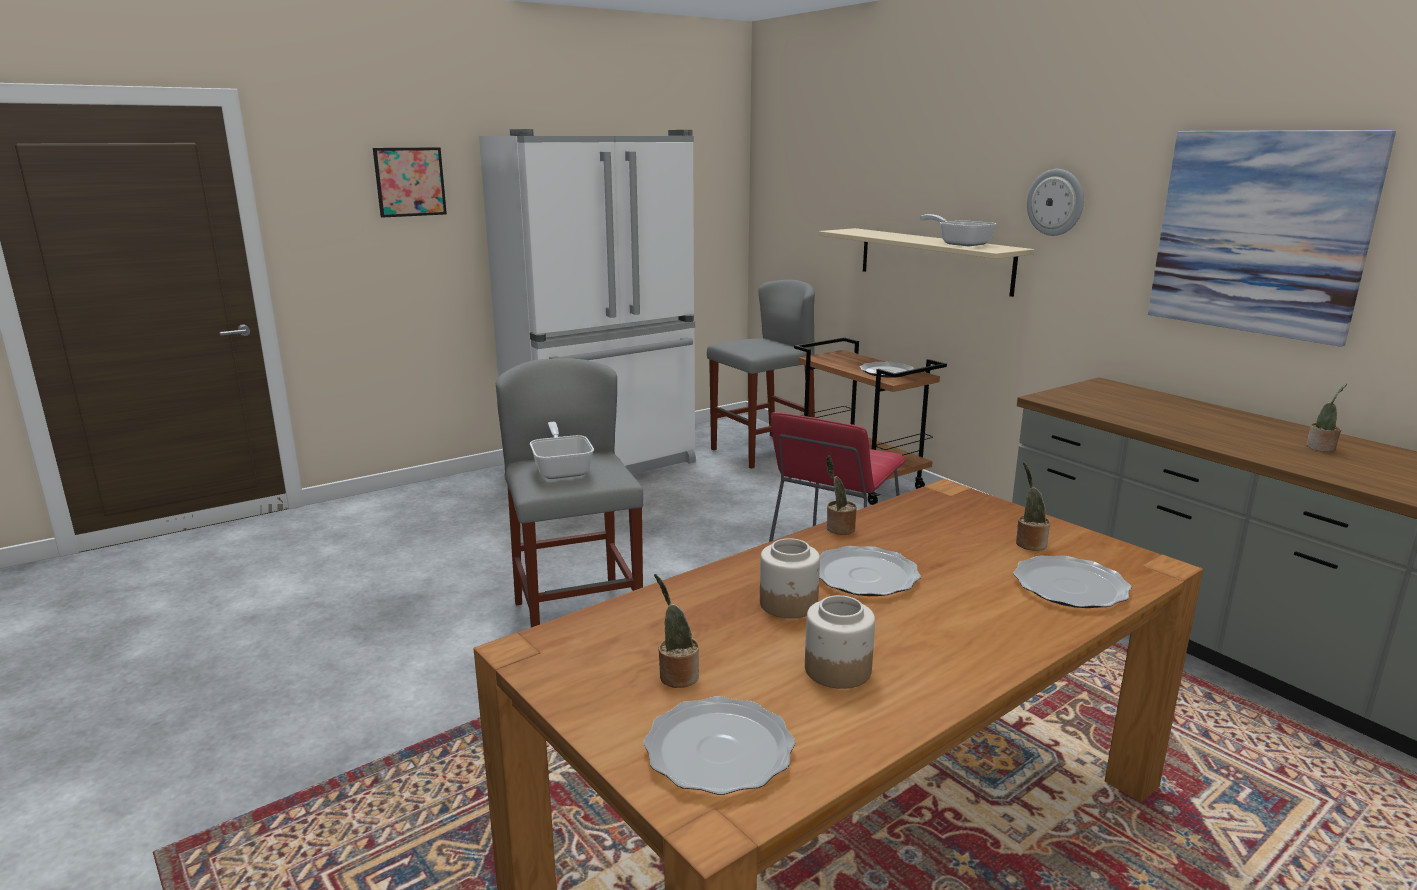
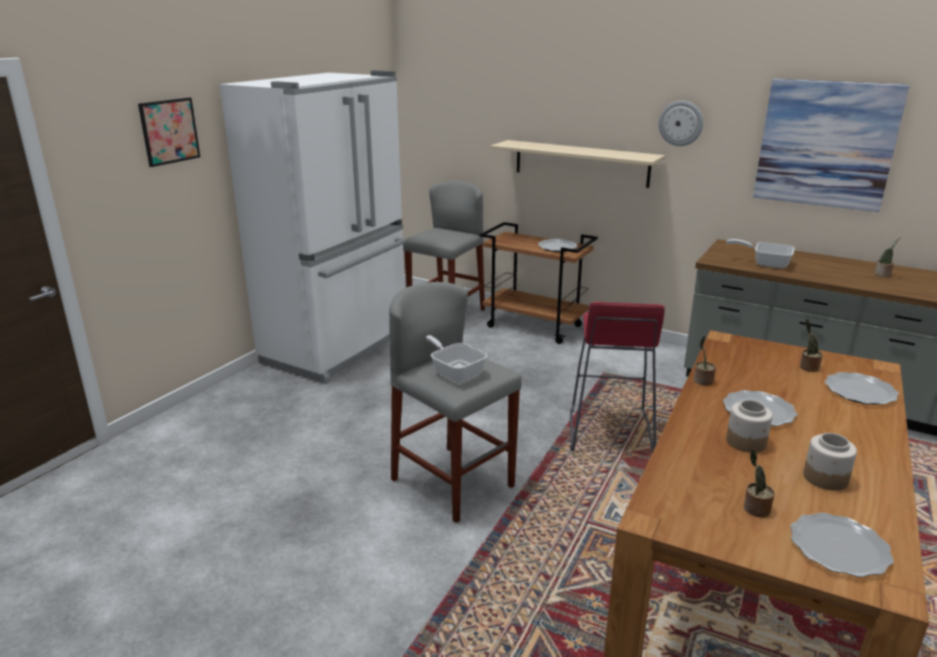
camera: 25 degrees left, 5 degrees up
(960, 244) = (612, 153): frying pan -> frying pan (765, 263)

